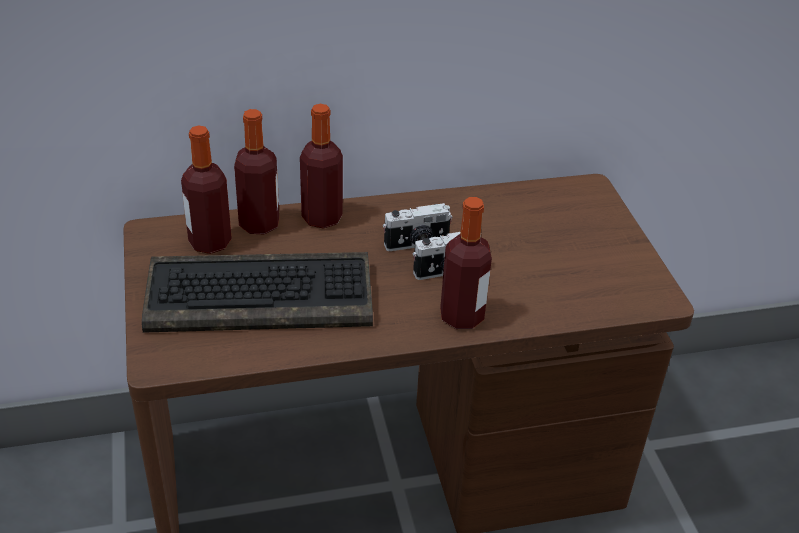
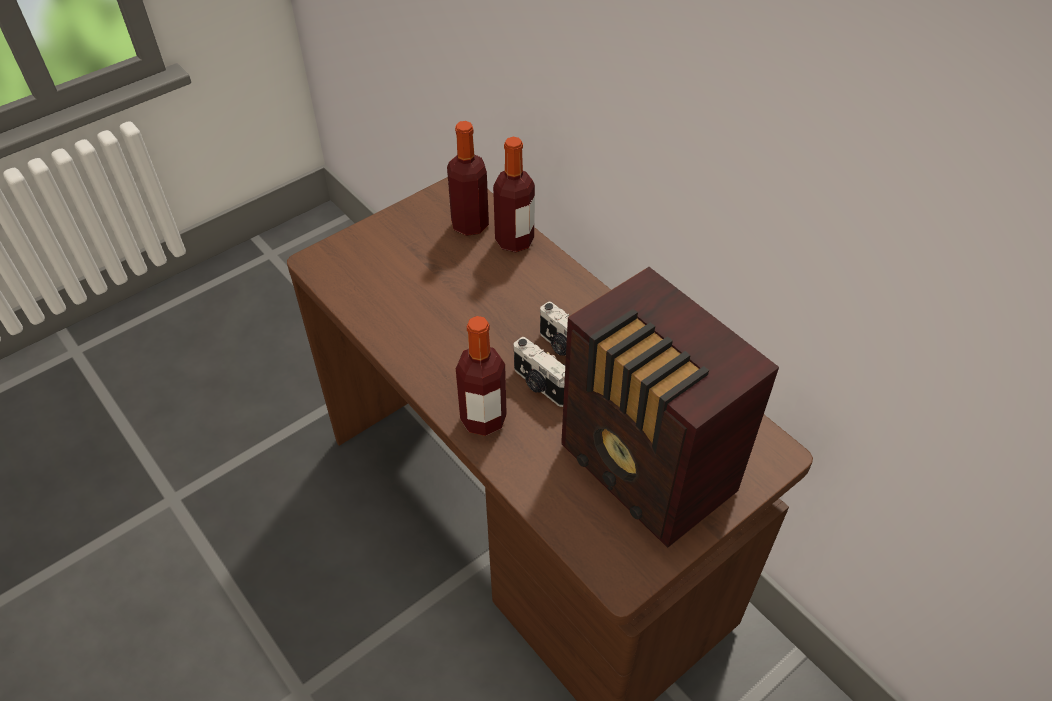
camera: 65 degrees right, 10 degrees up
(262, 295) = (426, 282): keyboard -> none
(322, 218) = (553, 273): bottle -> none
(572, 250) = (647, 473): none -> radio

